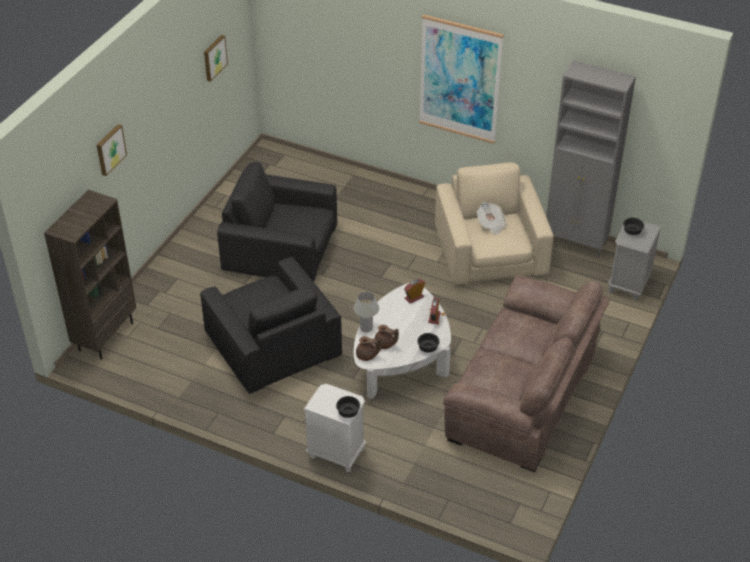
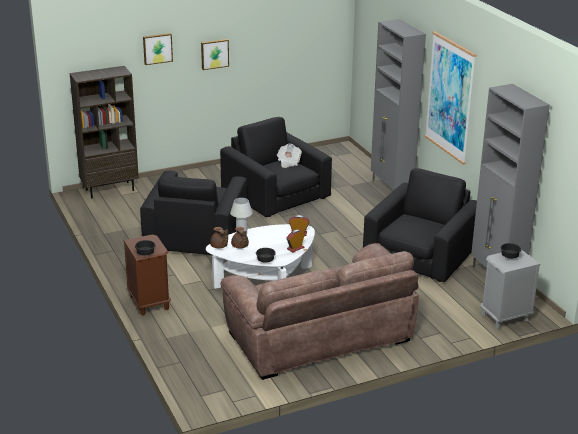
camera: 40 degrees right, 15 degrees down
(214, 57) = (296, 37): picture -> picture (214, 54)
(336, 453) = (149, 303): white nightstand -> brown nightstand
(375, 183) = (391, 188): none -> grey cabinet
(491, 225) = (416, 221): newspaper -> newspaper (288, 162)
(491, 252) = (421, 254): beige armchair -> black armchair

